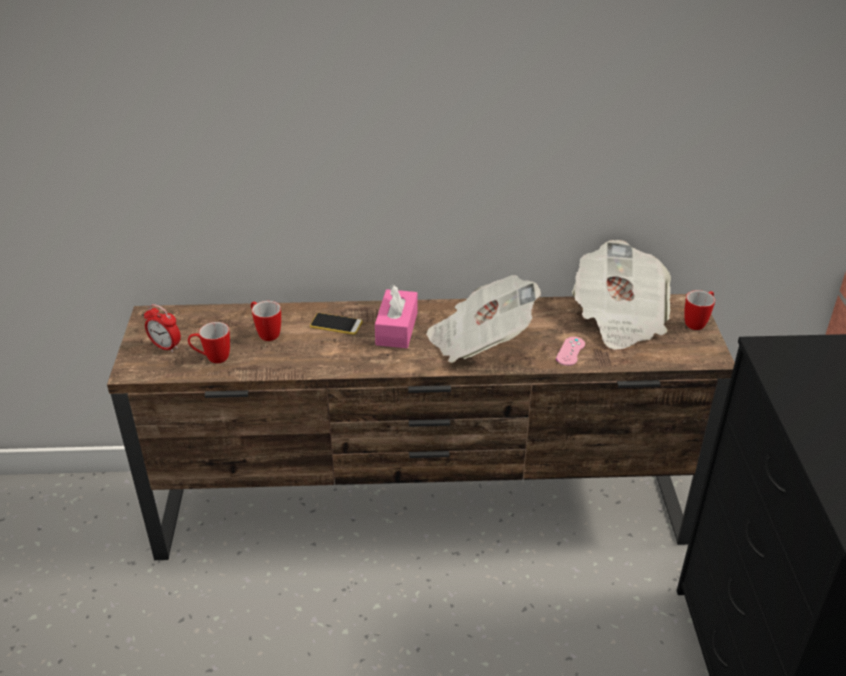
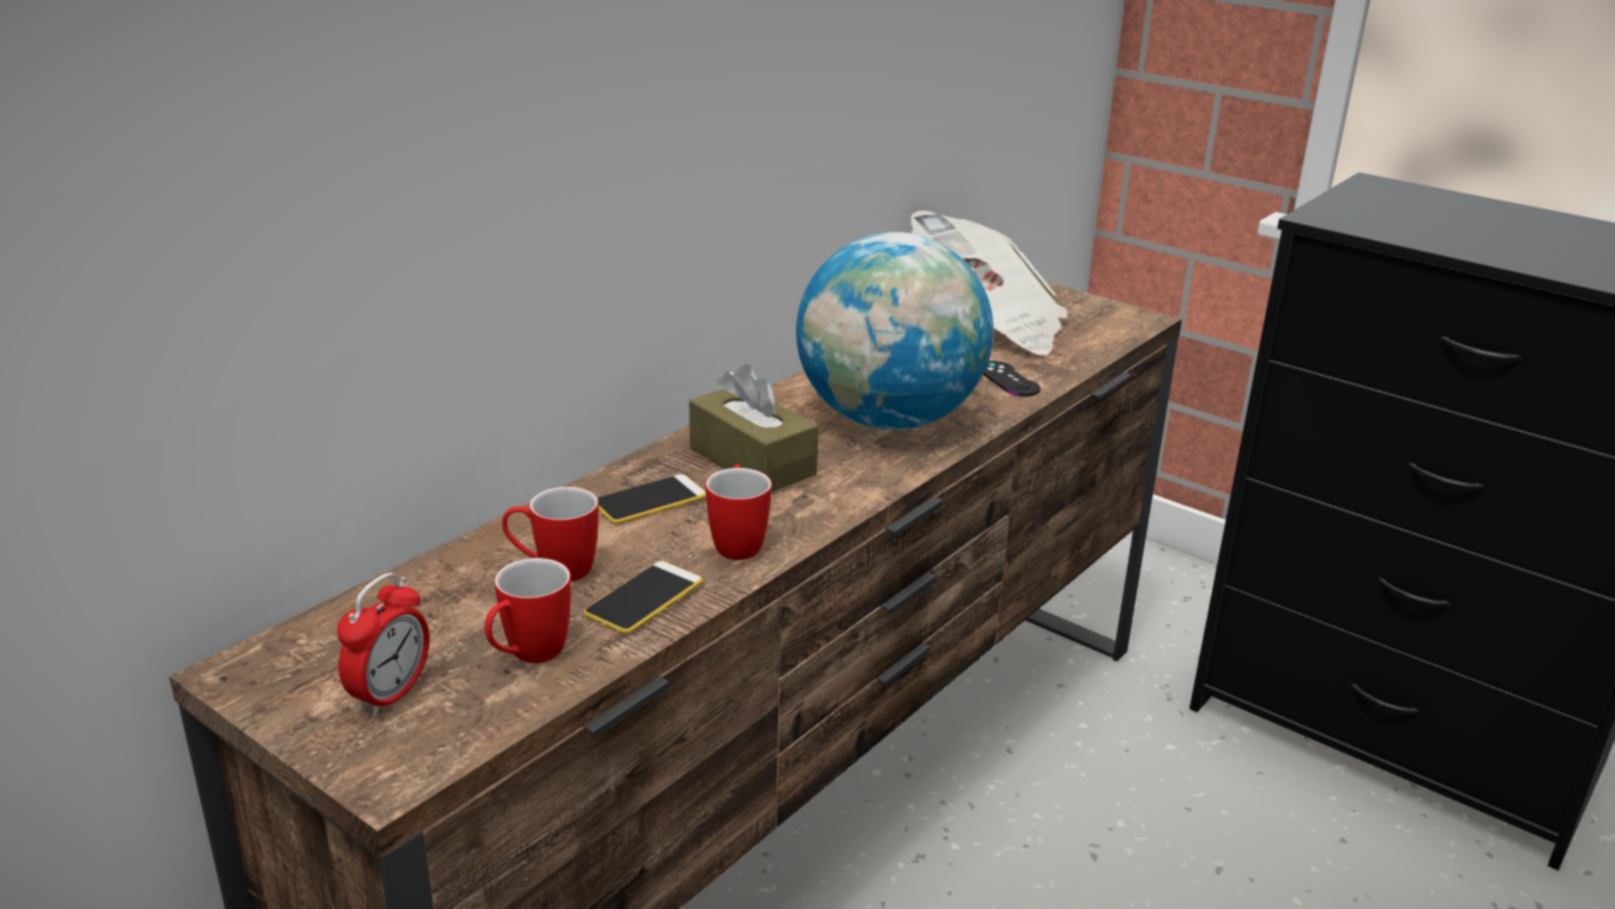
camera: 50 degrees left, 10 degrees down
(166, 346) = (390, 695): alarm clock -> alarm clock turned 45 degrees counterclockwise
(272, 360) = (644, 599): none -> phone
(396, 329) = (752, 461): pink tissue box -> brown tissue box
(480, 341) = (888, 420): newspaper -> globe
(570, 351) = (1008, 379): pink game controller -> black game controller
(698, 322) = (1062, 296): mug -> mug (737, 542)

